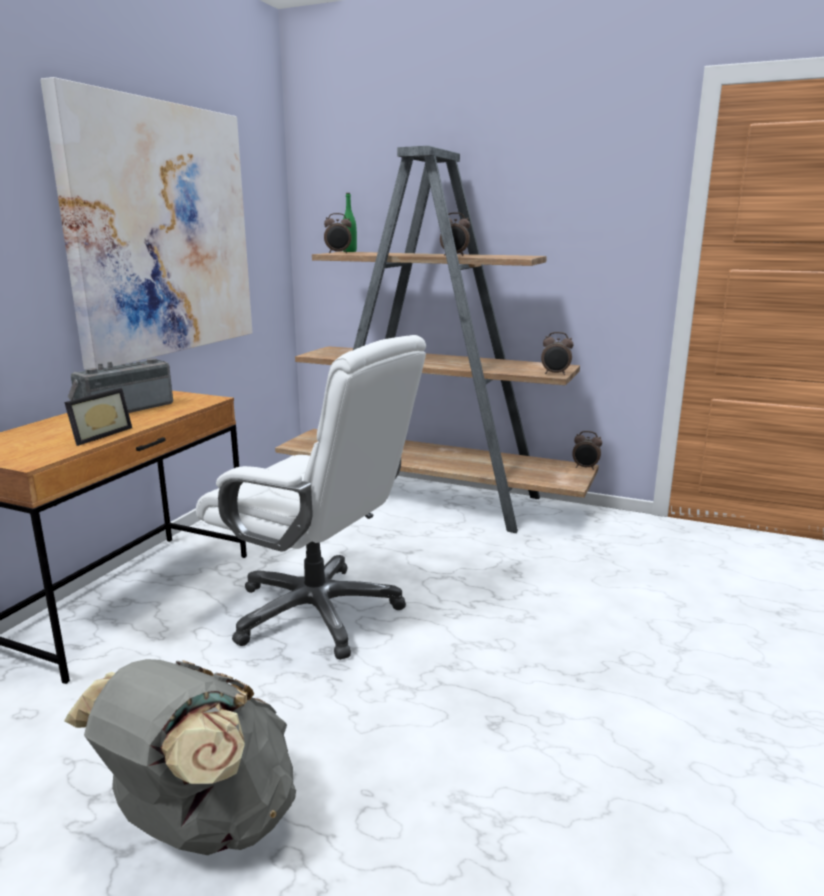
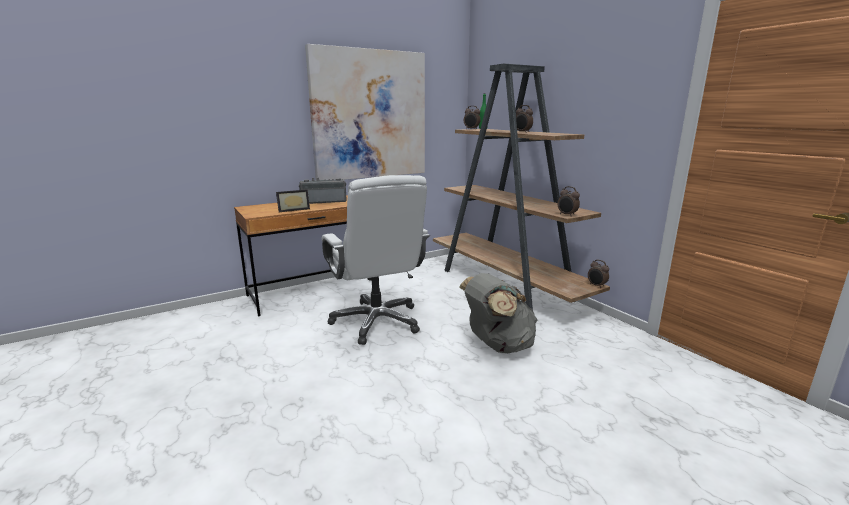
camera: 35 degrees right, 0 degrees up
(202, 823) = (239, 381): grey backpack -> grey backpack (497, 345)

